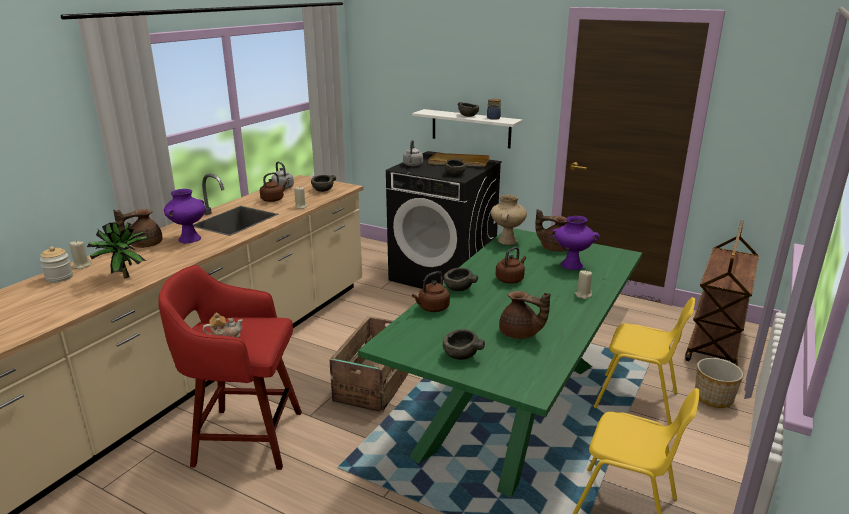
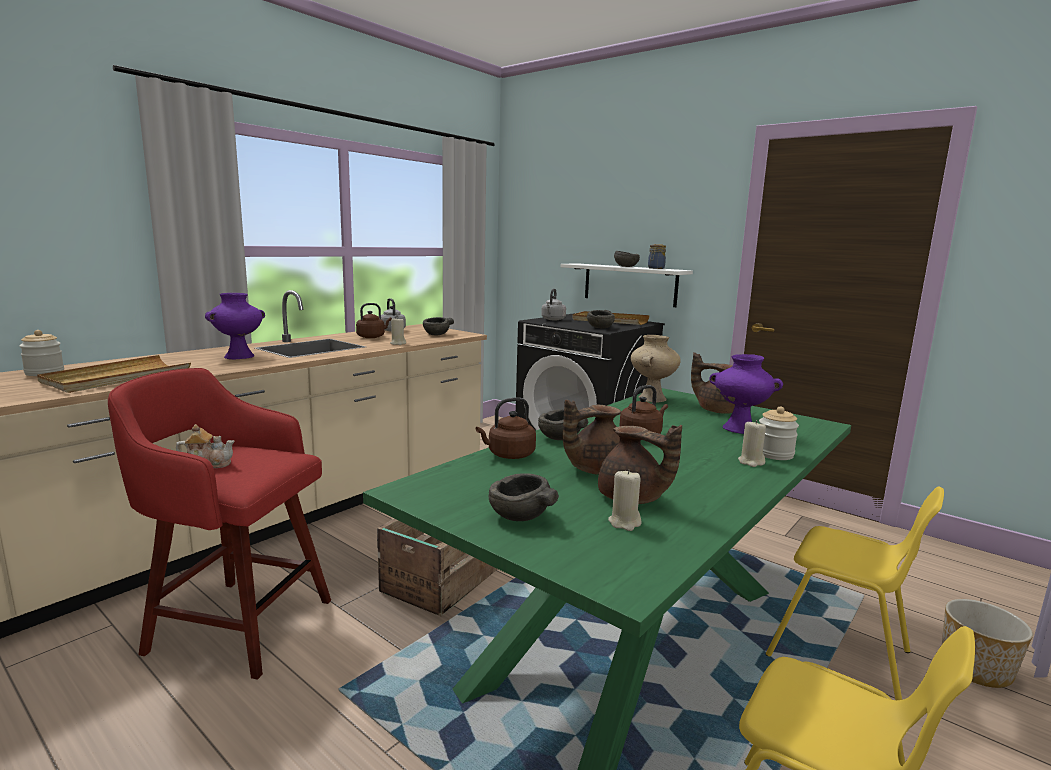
camera: 10 degrees right, 10 degrees down
(82, 266) = (86, 366): beige candle -> beige candle (624, 522)
(123, 277) = (117, 378): potted plant -> beige tray
(144, 245) = (181, 357): brown teapot -> brown teapot (594, 469)
(596, 286) = (774, 454): none -> jar
(715, 343) = (970, 585): brown cart -> none

